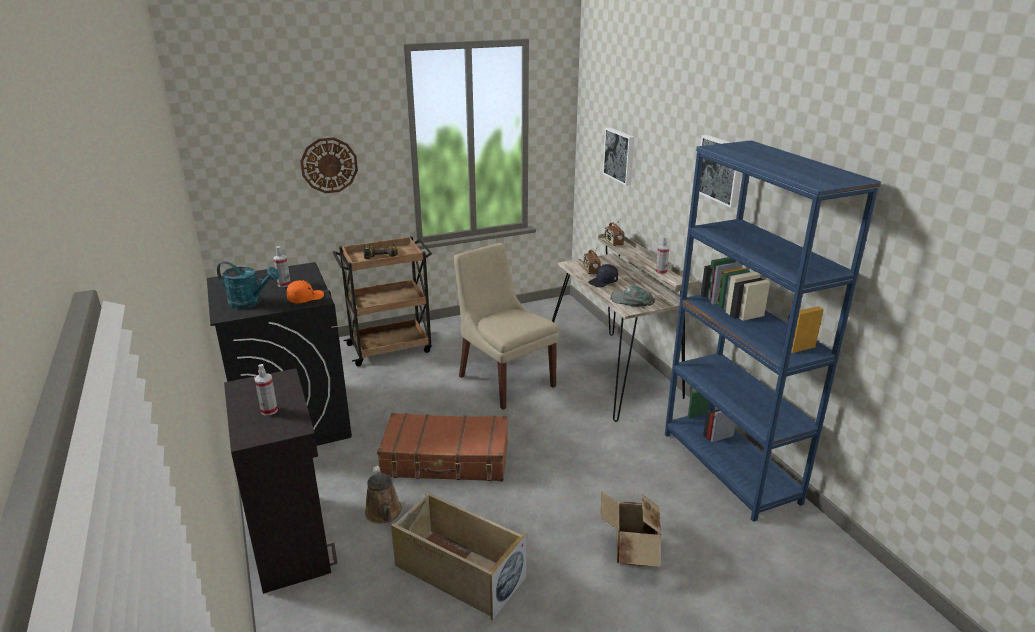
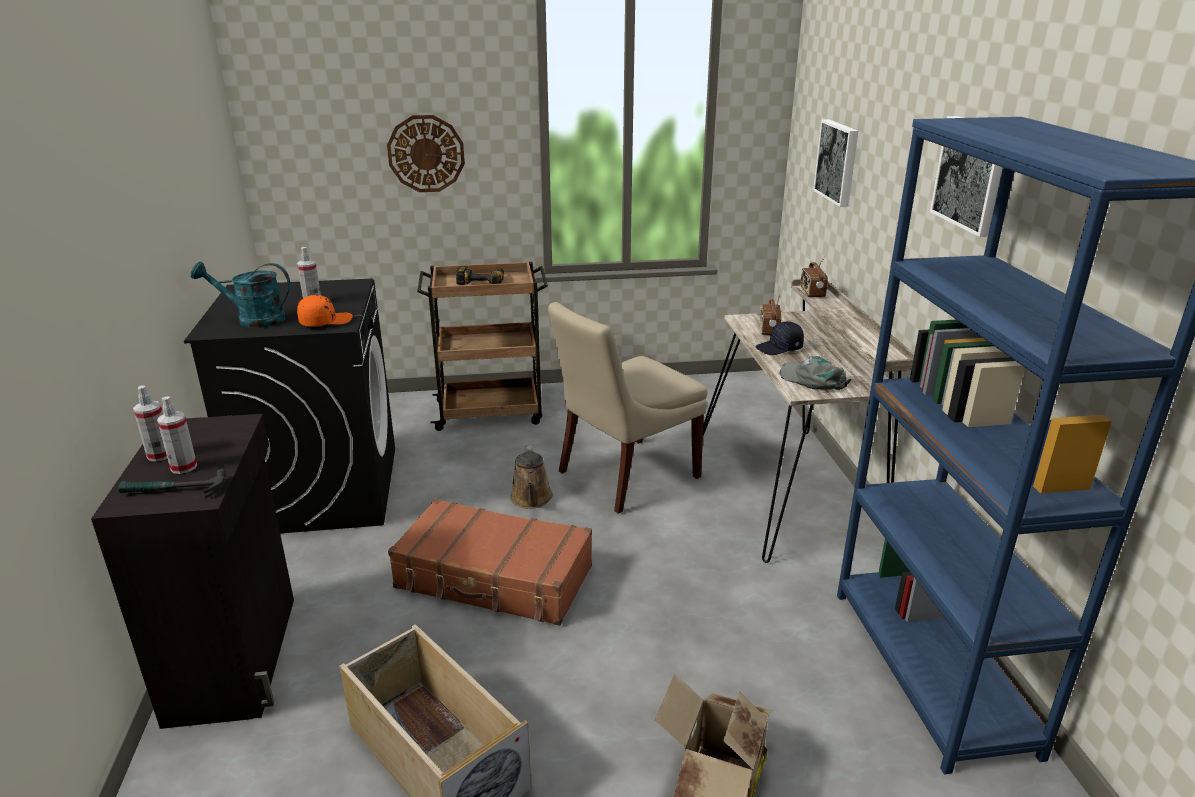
camera: 15 degrees right, 0 degrees up
(250, 303) = (253, 320): turquoise watering can -> turquoise watering can turned 150 degrees clockwise
(274, 426) = (172, 491): none -> hammer
(384, 513) = (374, 642): brown watering can -> brown watering can (531, 499)
(504, 380) = (624, 476): beige chair -> beige chair turned 105 degrees counterclockwise
(661, 272) = (868, 340): spray bottle -> spray bottle (160, 455)

